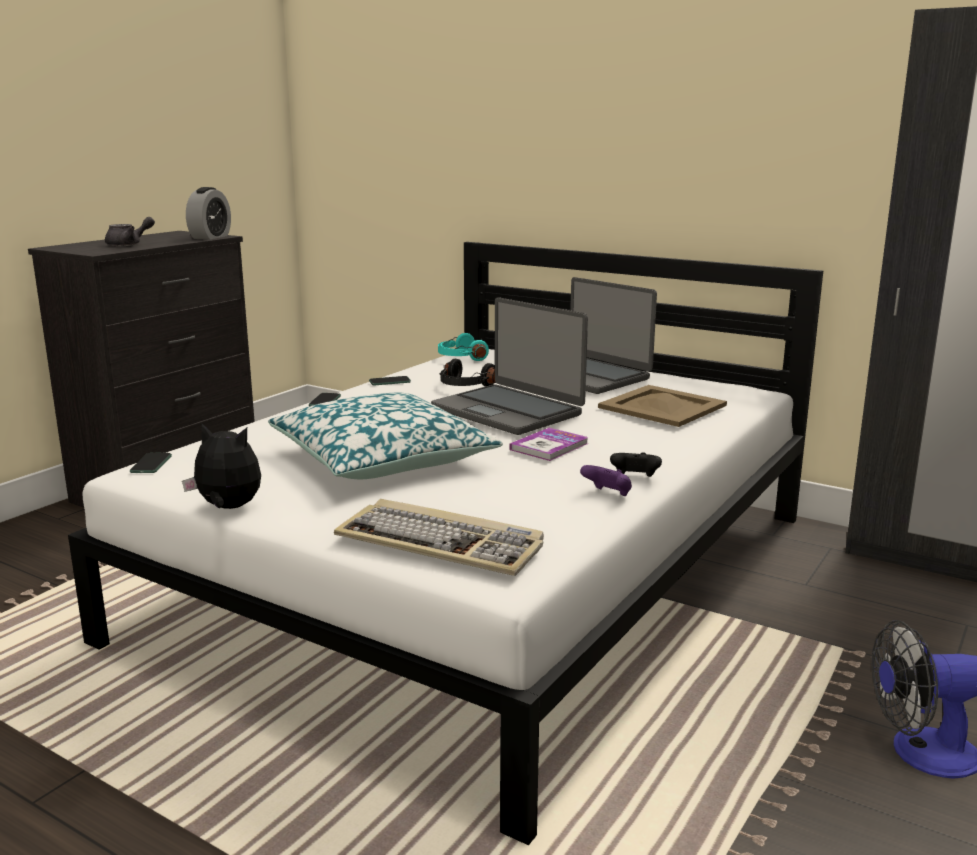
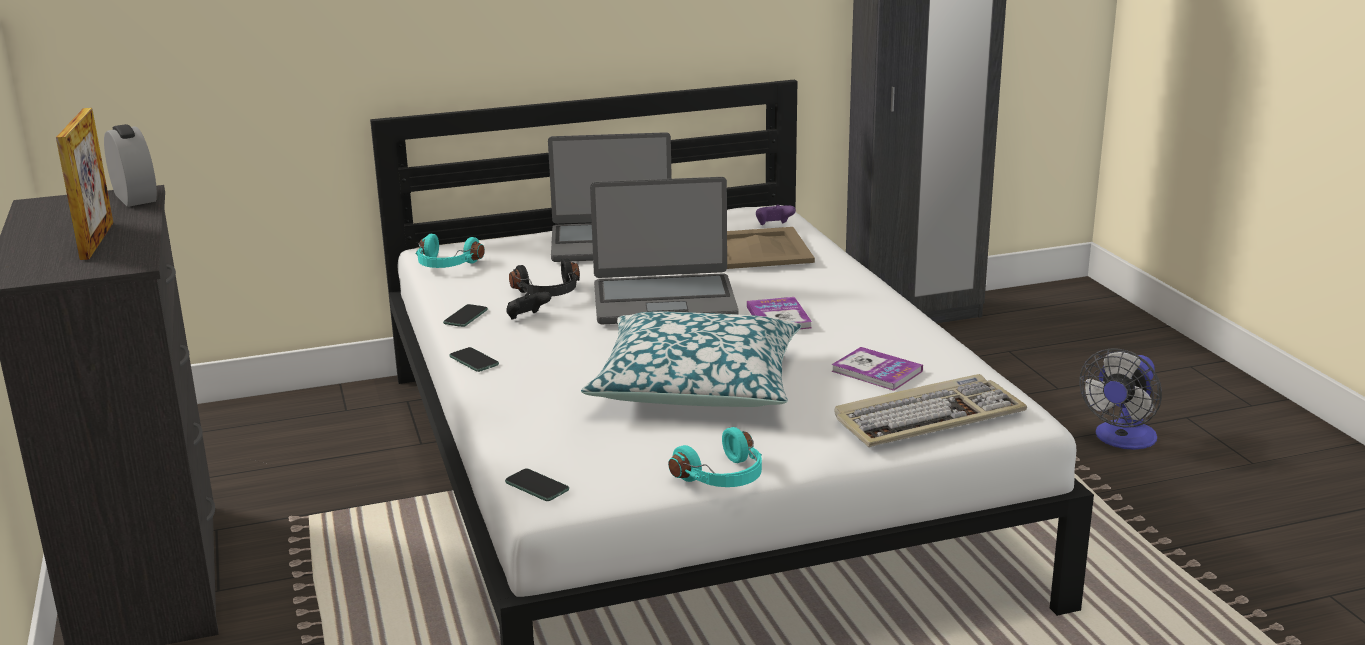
camera: 50 degrees left, 5 degrees up
(129, 244) = (97, 240): grey teapot -> picture frame
(228, 508) = (724, 478): plush toy -> turquoise headphones
(507, 503) = (876, 371): none -> book
(608, 495) = (911, 335): purple game controller -> purple game controller (774, 226)
(635, 478) = (892, 315): black game controller -> black game controller (527, 318)

